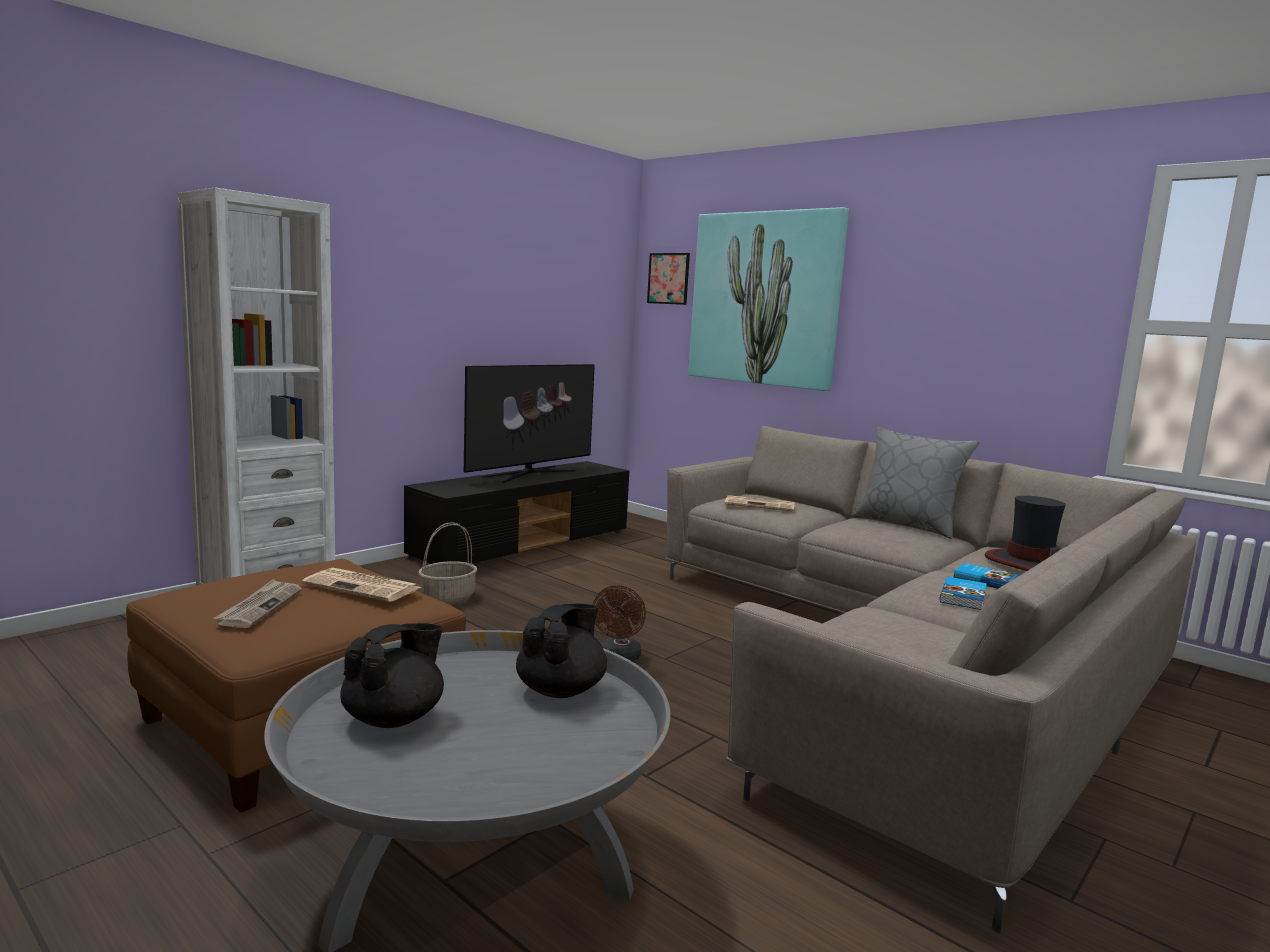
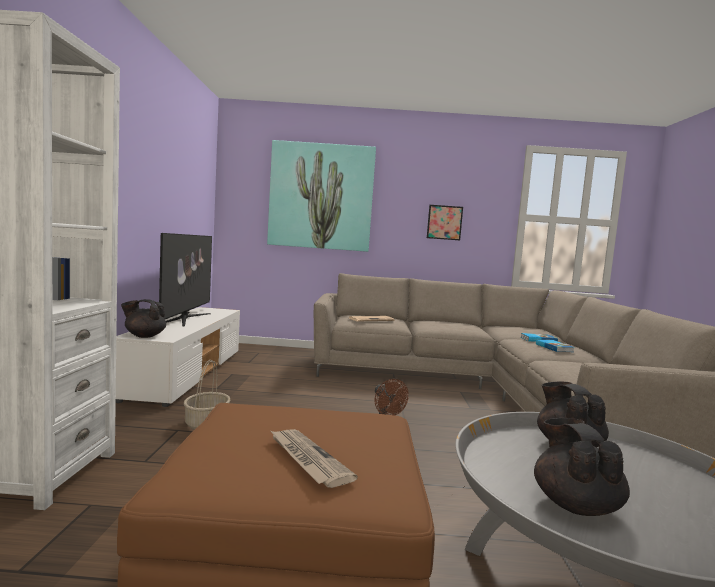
camera: 40 degrees left, 5 degrees down
(364, 586) = (328, 416): newspaper -> none
(436, 487) = (144, 336): none -> black teapot
(524, 543) = (186, 373): black tv stand -> white tv stand
(668, 278) = (244, 180): picture -> picture (444, 222)
(907, 524) = (444, 320): grey pillow -> none
(1029, 563) = (524, 330): hat -> none

